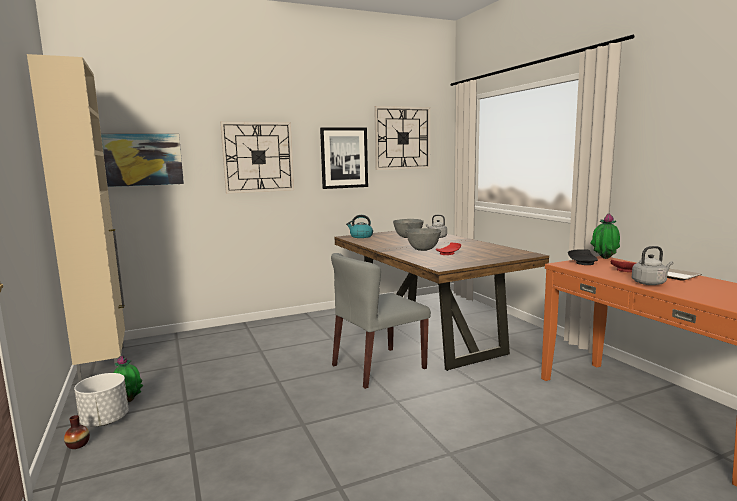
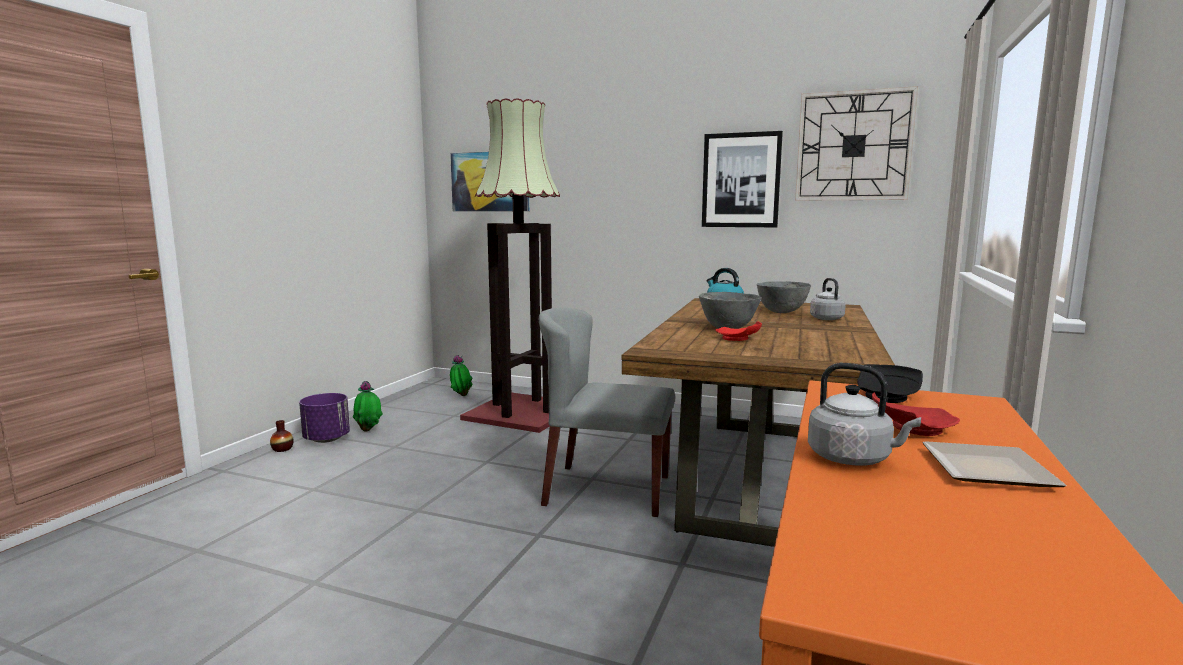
camera: 45 degrees right, 0 degrees up
(104, 363) = (416, 394): beige cabinet -> none
(104, 421) = (326, 439): white planter -> purple planter
(230, 346) = (524, 412): none -> floor lamp
(258, 157) = (615, 179): wall clock -> none
(604, 259) = (969, 402): potted plant -> potted plant (461, 395)

